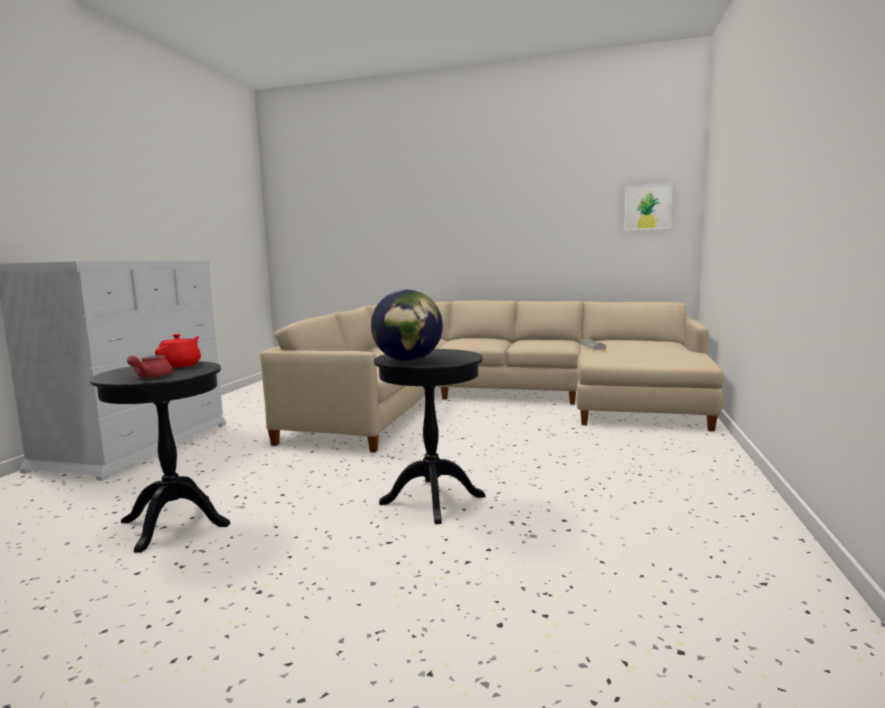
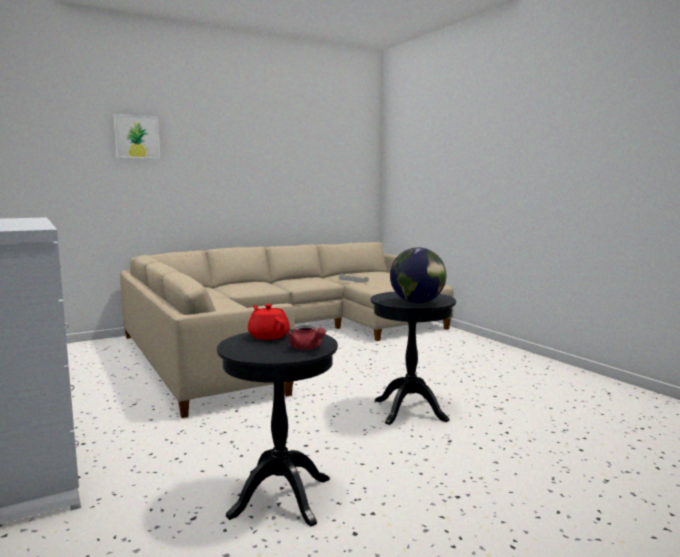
camera: 45 degrees left, 0 degrees up
(647, 207) = (349, 170): picture -> picture (137, 137)

